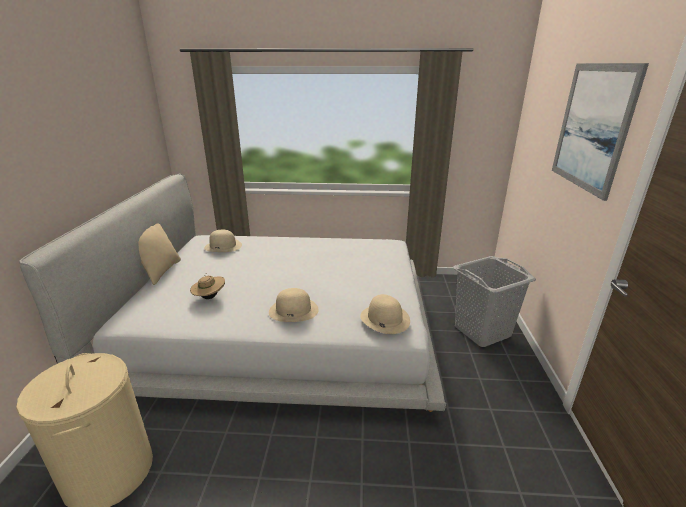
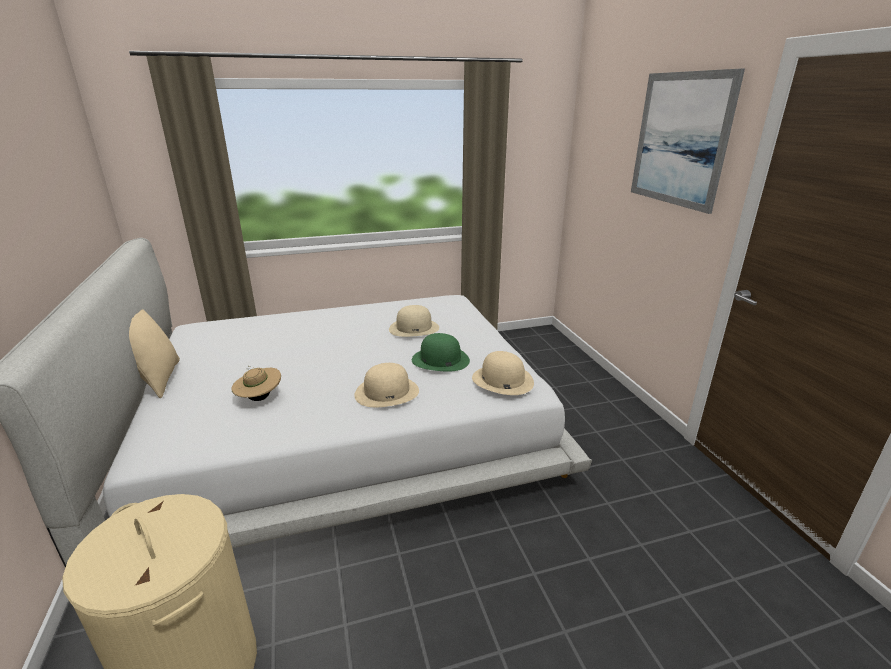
camera: 20 degrees left, 0 degrees up
(223, 246) = (233, 333): beige hat -> beige hat (414, 328)
(347, 292) = (440, 360): none -> green hat
(482, 331) = (574, 383): grey laundry basket -> none

